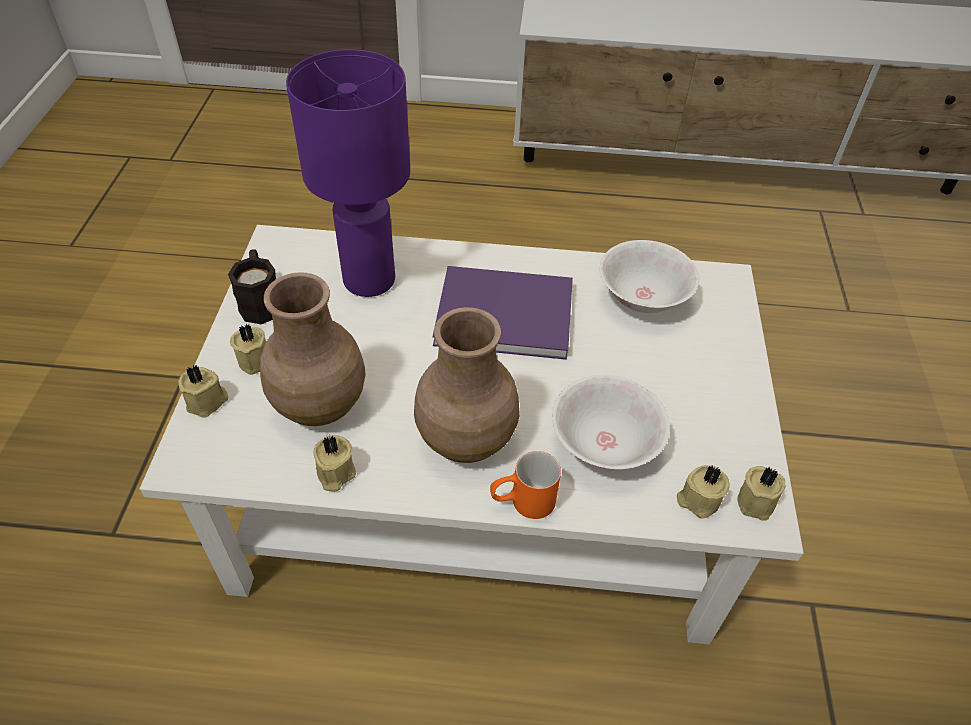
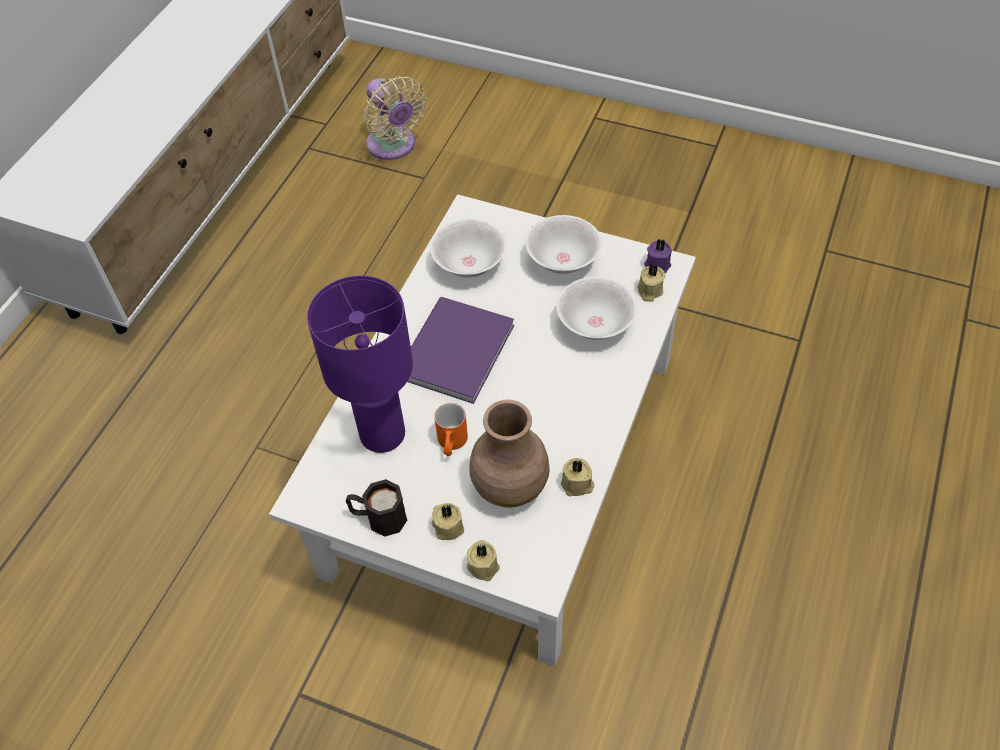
camera: 70 degrees left, 5 degrees up
(465, 438) = (568, 401): brown vase -> none
(522, 502) = (629, 381): orange mug -> orange mug (451, 444)
(699, 388) = (562, 261): none -> white bowl
(757, 502) = (657, 264): beige candle -> purple candle
(874, 273) = (393, 146): none -> beige fan

